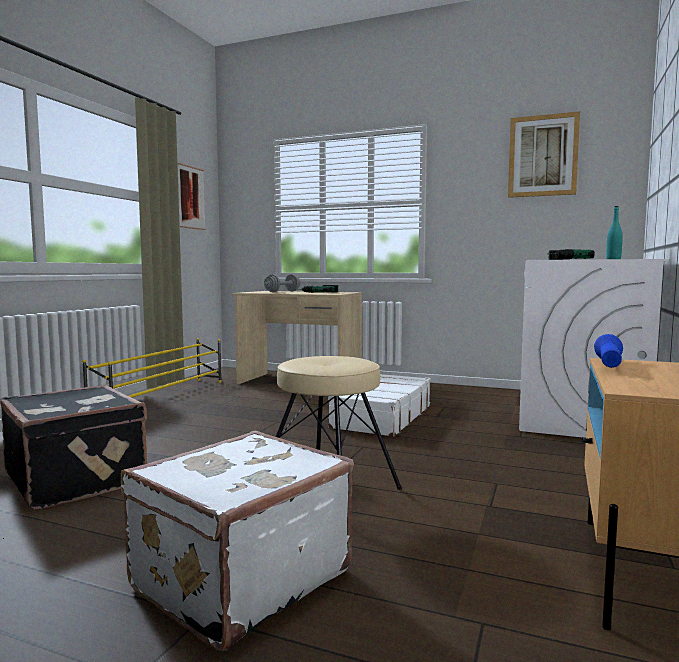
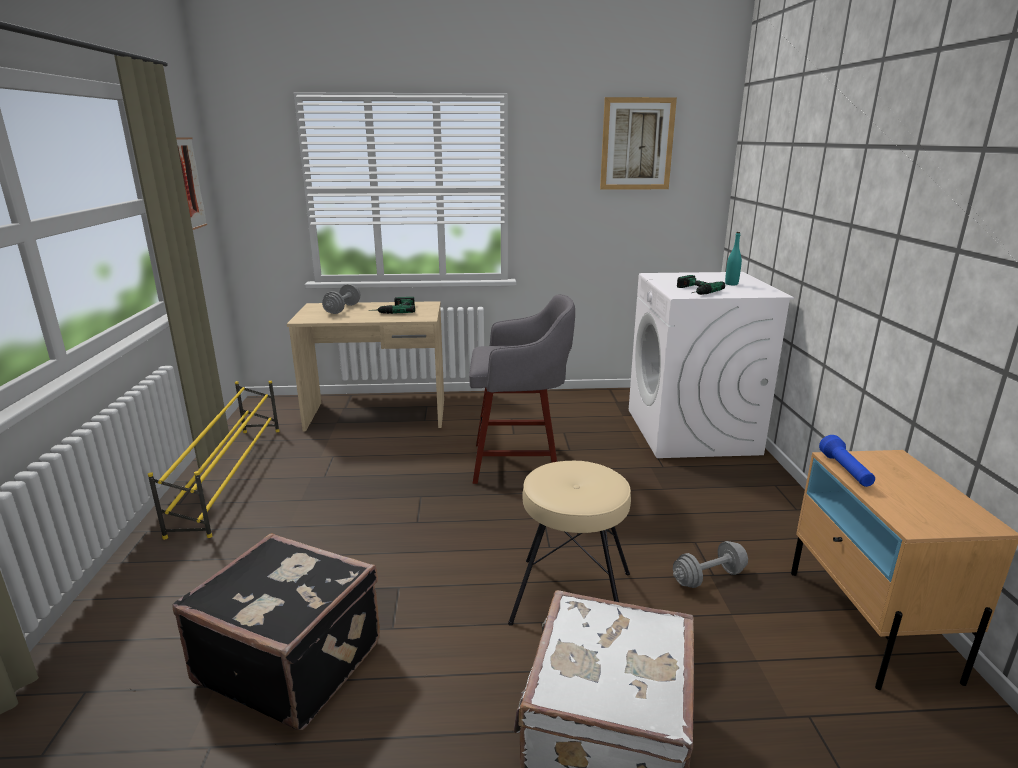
camera: 25 degrees left, 15 degrees up
(381, 417) = (519, 463): white suitcase -> grey stool
(483, 506) = (708, 577): none -> grey dumbbell

